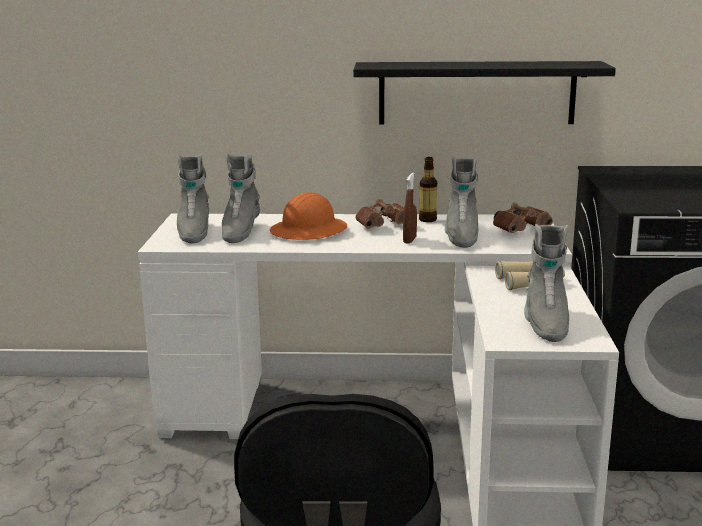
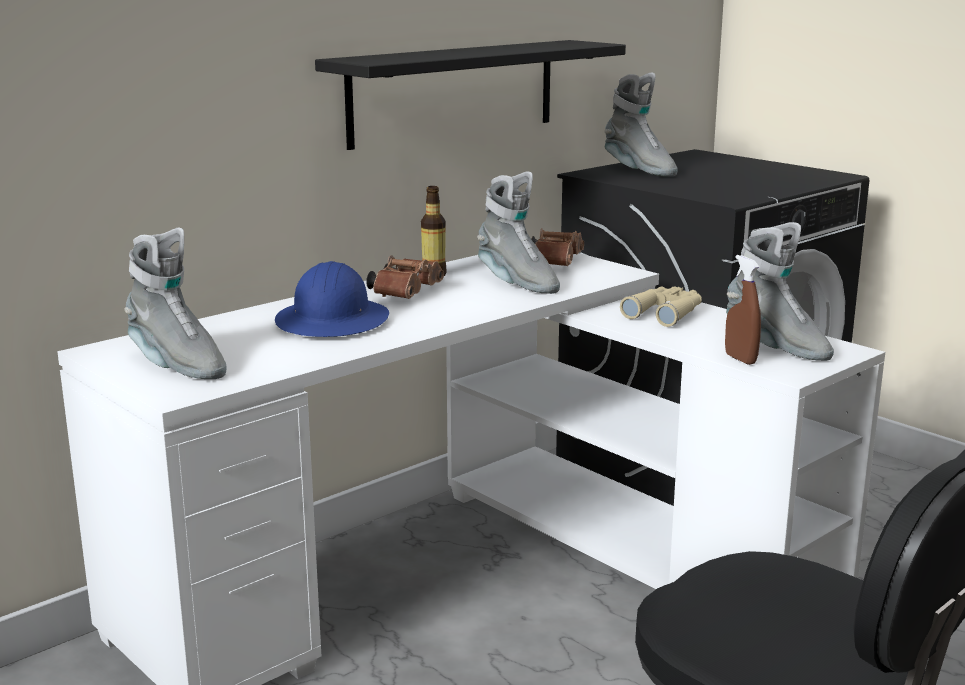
camera: 45 degrees left, 0 degrees up
(240, 232) = (244, 347): grey boot -> grey boot (638, 170)
(309, 231) = (333, 321): orange hard hat -> blue hard hat
(409, 240) = (477, 301): brown spray bottle -> brown spray bottle (740, 359)

